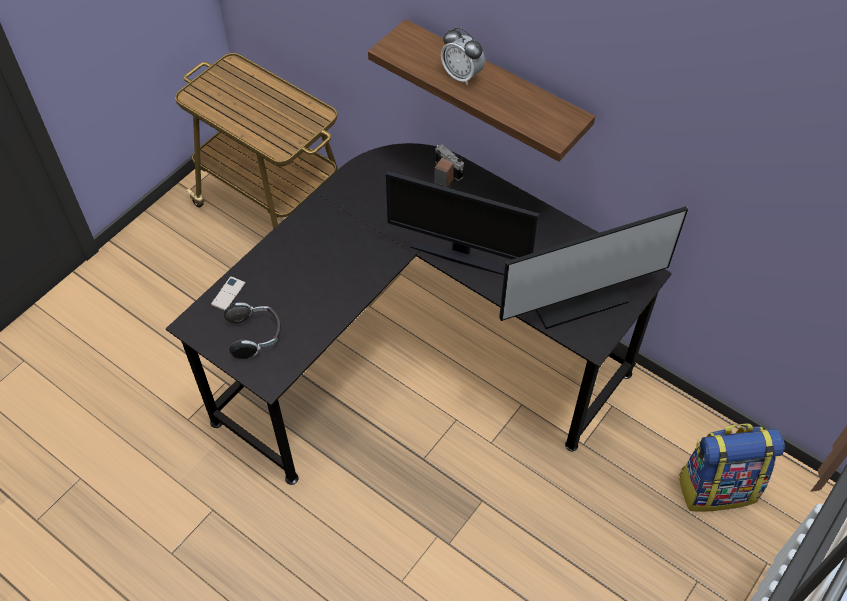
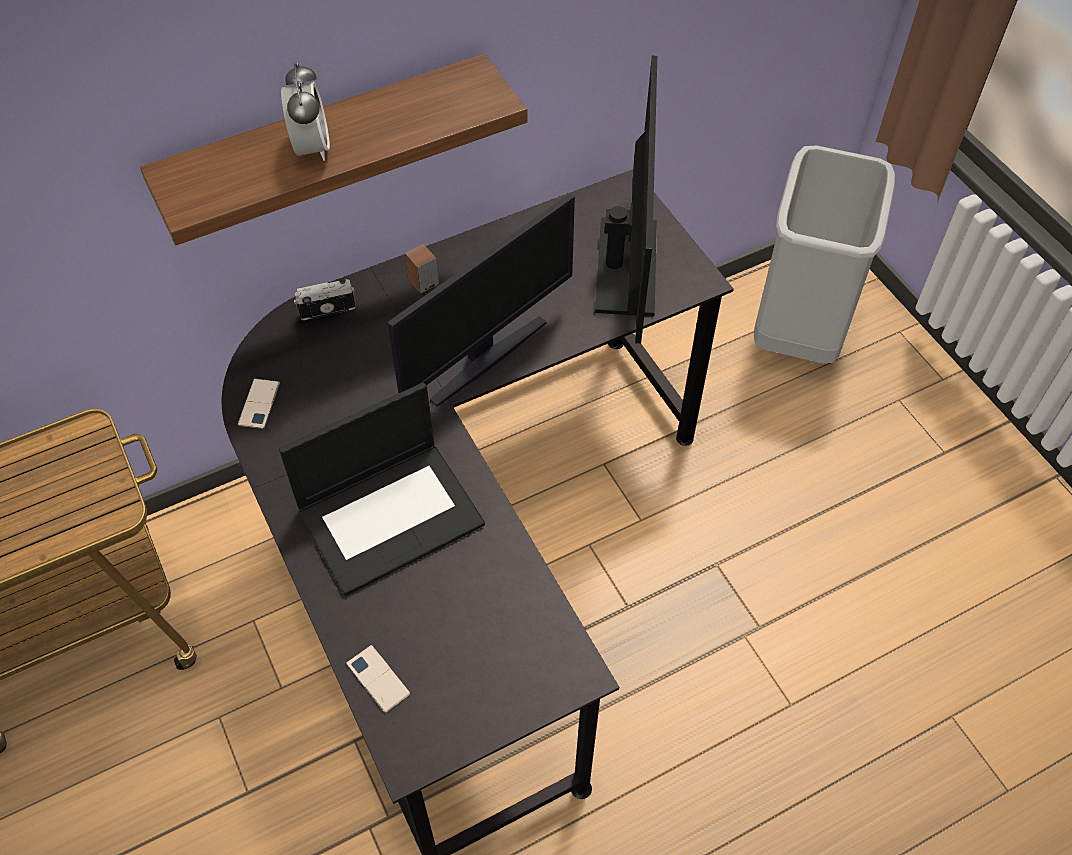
camera: 65 degrees left, 0 degrees up
(255, 336) = (483, 666): headphones -> none
(327, 257) = (391, 515): none -> laptop
(367, 170) = (259, 404): none -> phone
(462, 76) = (311, 148): alarm clock -> alarm clock turned 75 degrees counterclockwise
(717, 487) = (797, 330): backpack -> grey trash can

